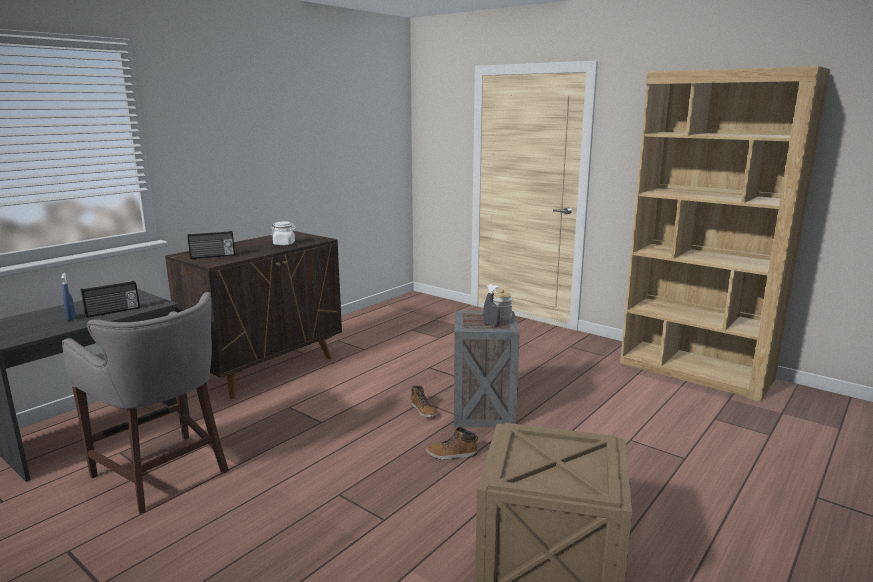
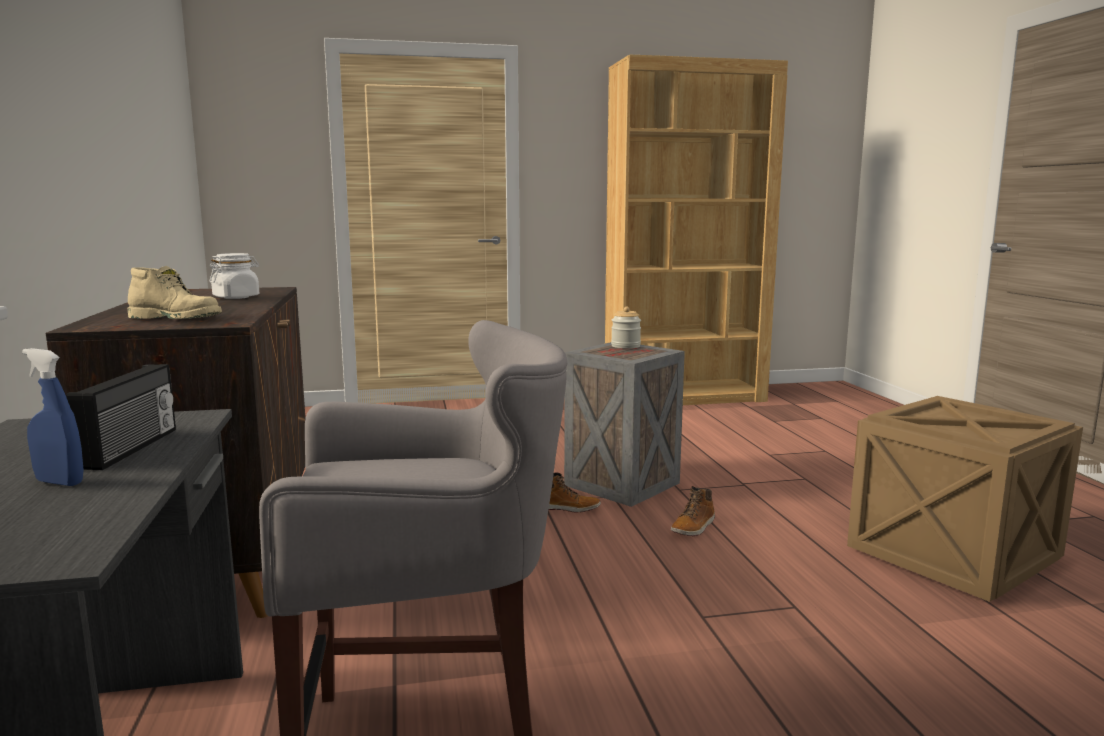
camera: 50 degrees left, 5 degrees down
(212, 256) = (177, 319): radio -> beige boot
(491, 325) = (644, 352): grey spray bottle -> none

